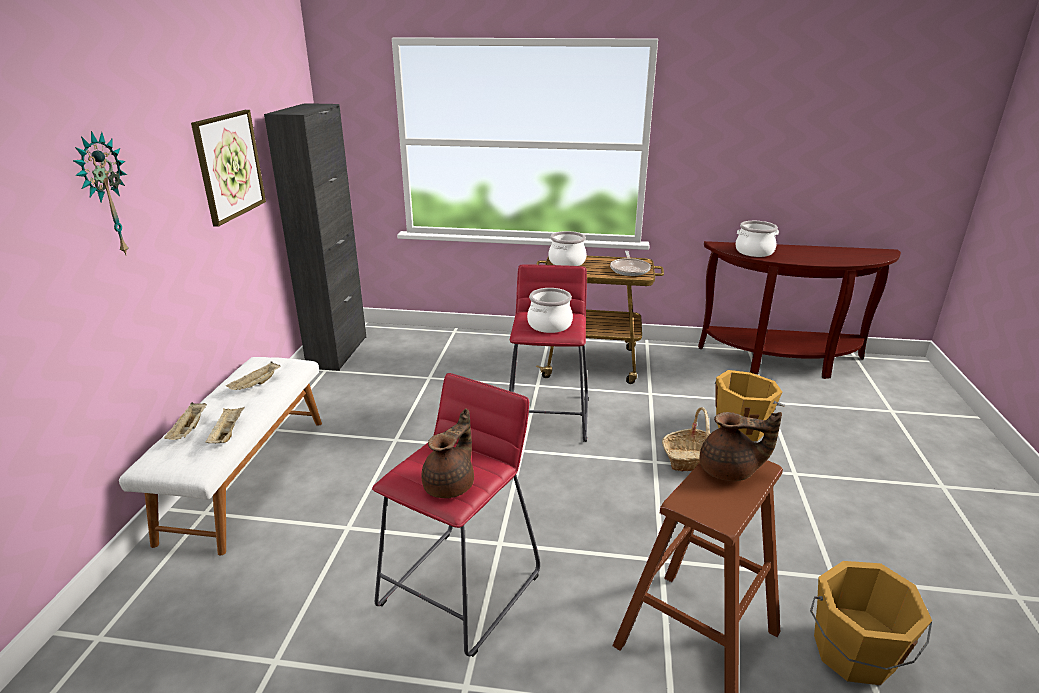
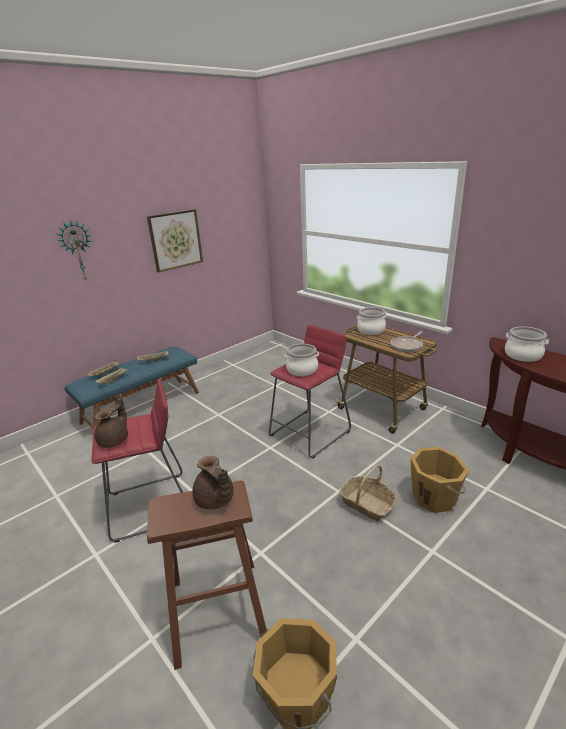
camera: 40 degrees right, 0 degrees up
(246, 476) = (141, 407): white bench -> blue bench
(337, 352) = (250, 356): black cabinet -> none
(451, 485) = (115, 440): brown teapot -> brown teapot turned 45 degrees counterclockwise

